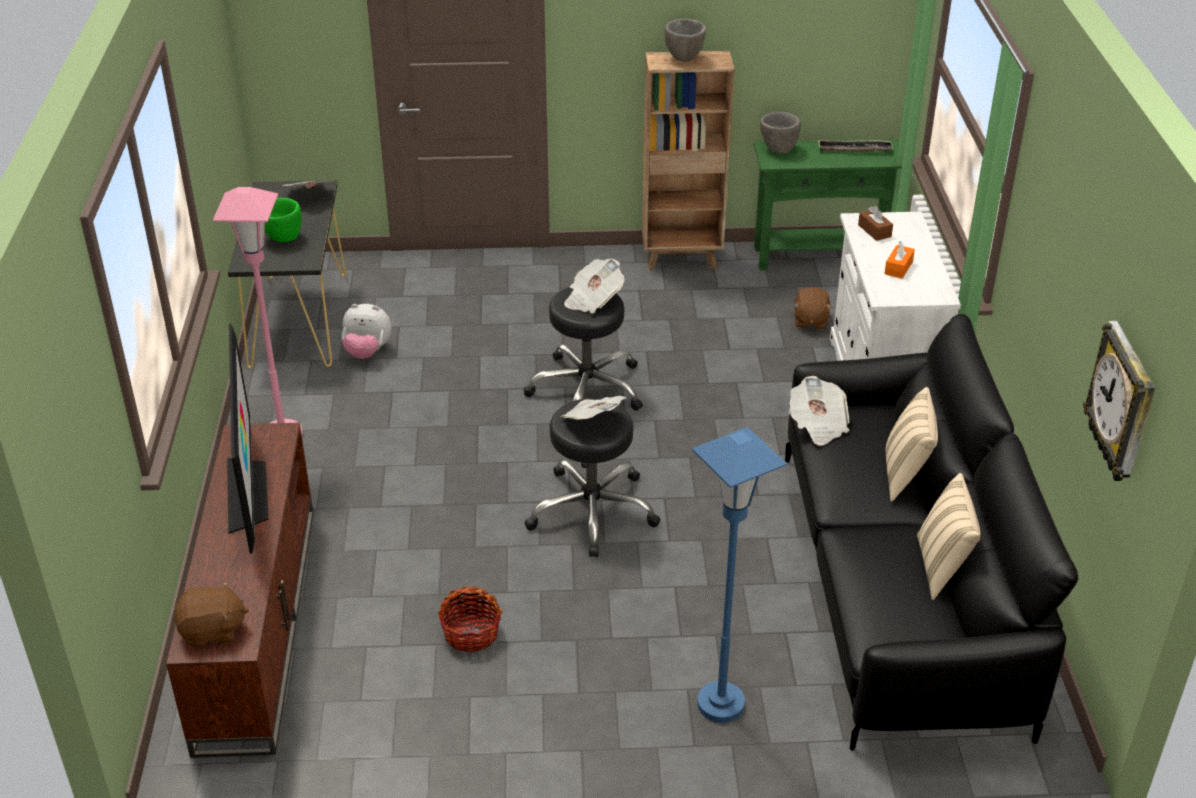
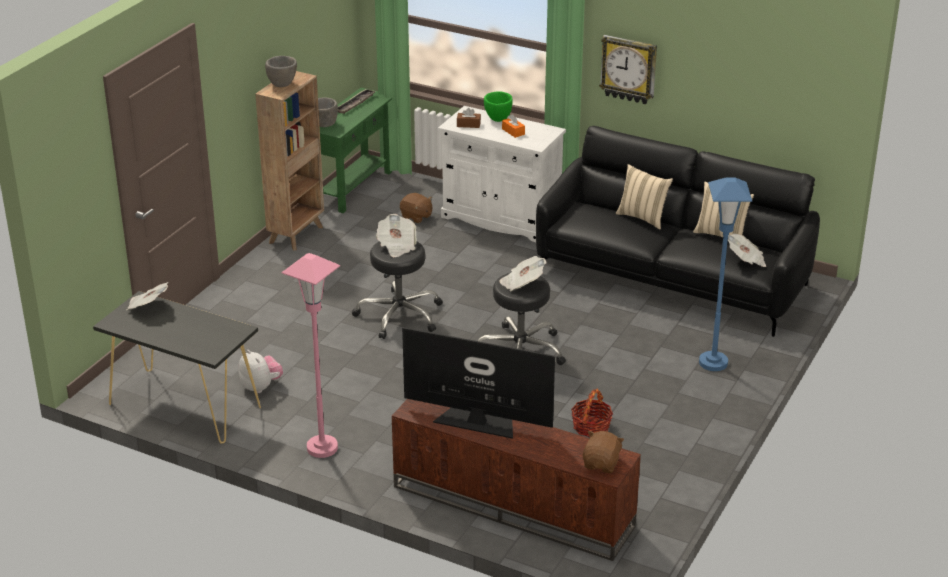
camera: 60 degrees left, 5 degrees down
(282, 238) = (195, 332): green bowl -> green bowl (498, 119)
(367, 352) = (261, 387): plush toy -> plush toy turned 75 degrees counterclockwise
(818, 425) = (578, 225): newspaper -> newspaper (745, 260)
(1123, 404) = (777, 91): wall clock -> wall clock (629, 69)

